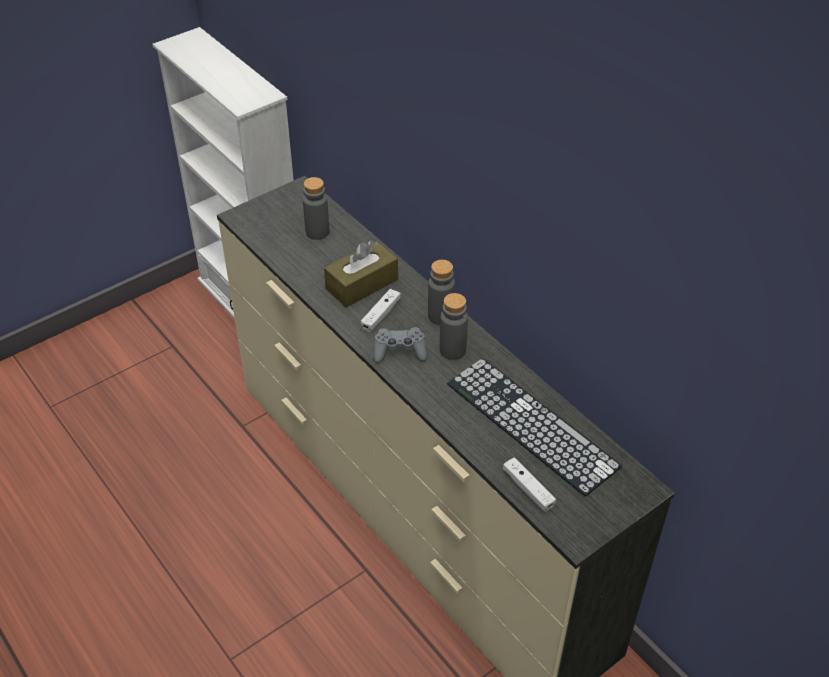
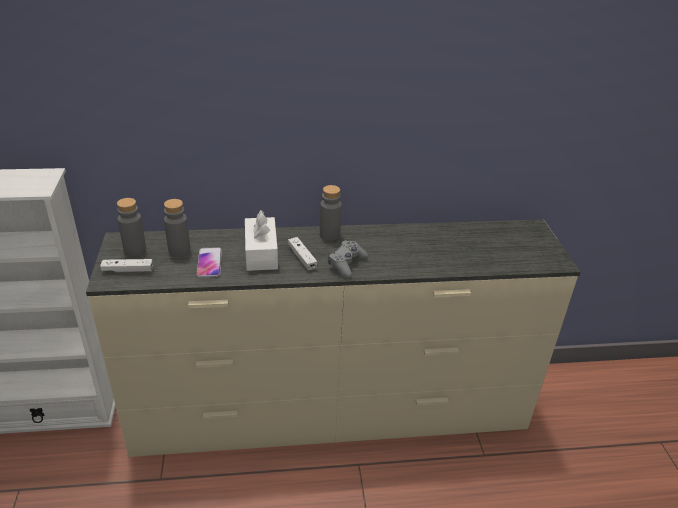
camera: 60 degrees left, 10 degrees down
(316, 260) = (209, 263): none -> phone
(362, 284) = (261, 253): brown tissue box -> white tissue box
(452, 350) = (366, 243): grey bottle -> grey bottle (135, 250)
(528, 489) = (511, 264): white game controller -> white game controller (127, 270)
(531, 424) = (457, 241): keyboard -> none

